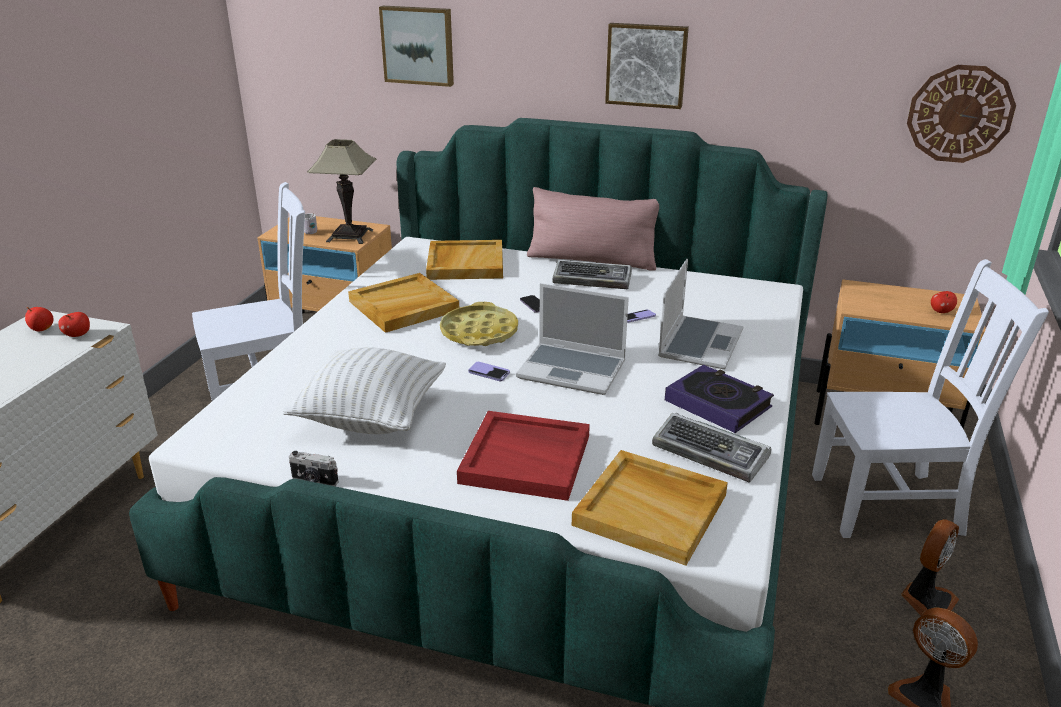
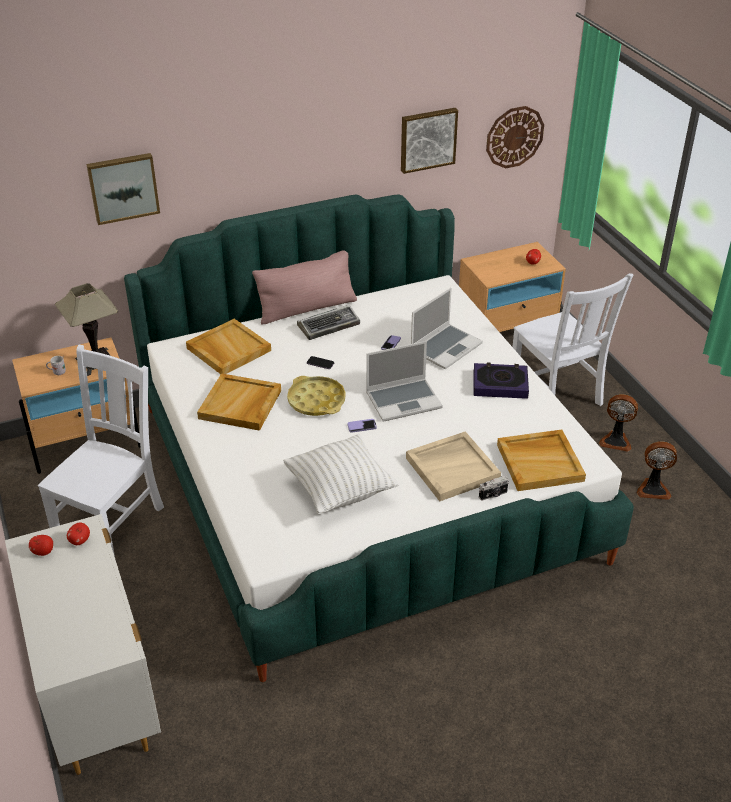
camera: 40 degrees left, 10 degrees up
(314, 481) = (368, 542): camera -> camera (493, 495)
(527, 458) = (452, 468): red tray -> beige tray
(646, 65) = (314, 156): picture -> picture (427, 139)
(699, 343) = (446, 347): laptop -> laptop turned 60 degrees clockwise
(711, 453) = (530, 416): keyboard -> none
(891, 504) = (556, 394): white chair -> white chair turned 105 degrees clockwise
(927, 600) = (616, 440): fan -> fan turned 105 degrees clockwise

